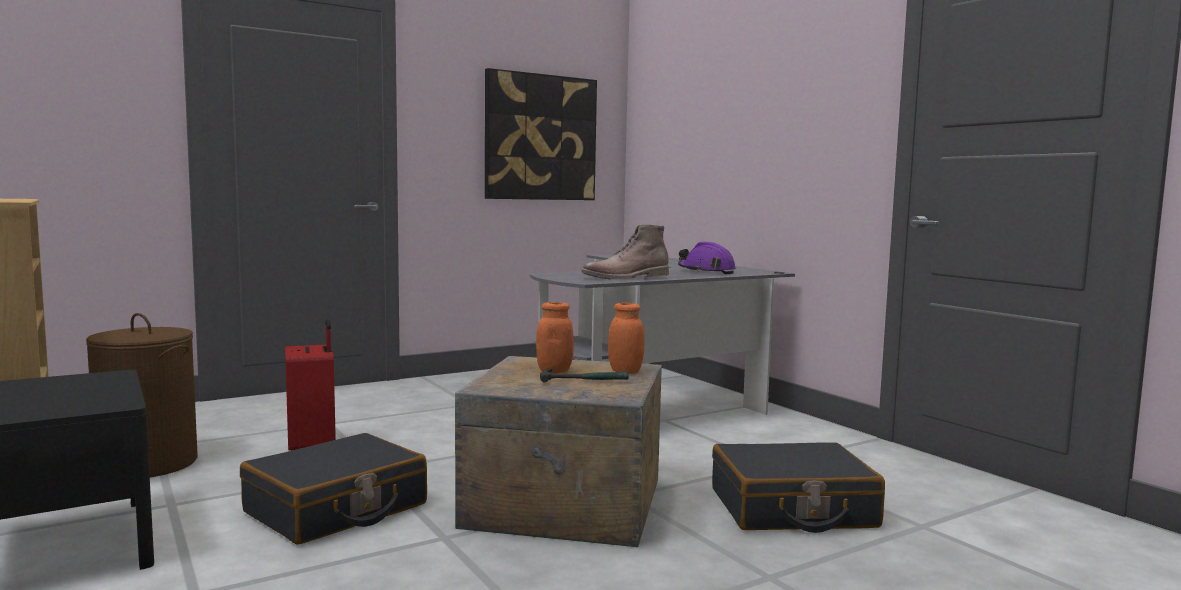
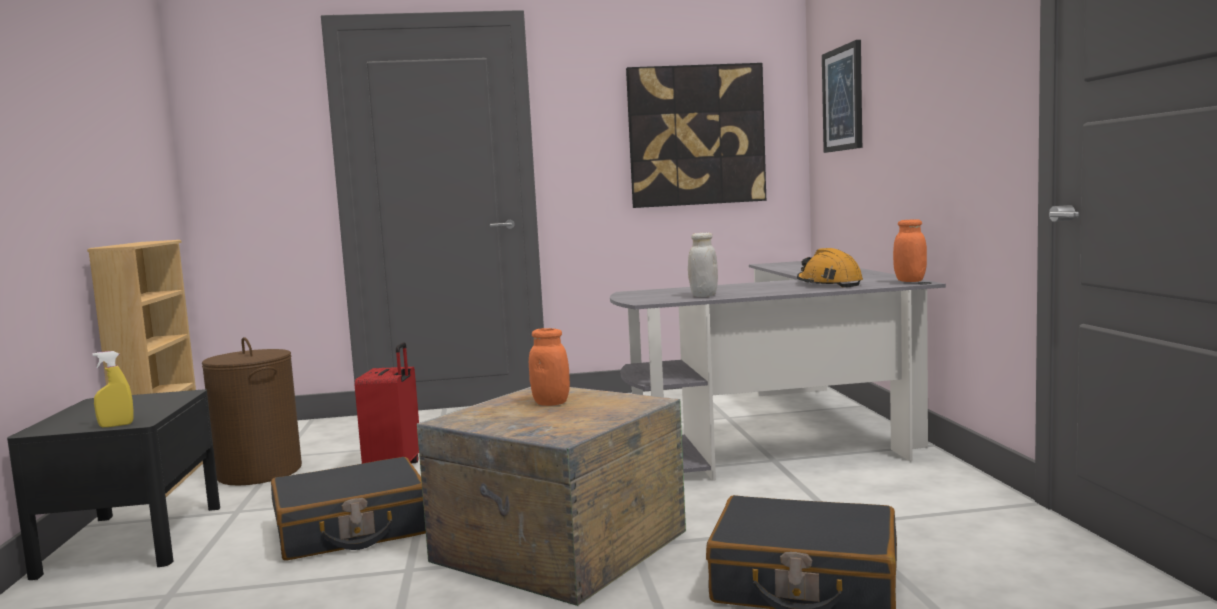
camera: 25 degrees right, 0 degrees up
(92, 409) = (116, 425): none -> yellow spray bottle
(584, 381) = (560, 415): hammer -> none
(625, 371) = (623, 406): orange jar -> orange jar (910, 281)
(626, 278) = (703, 295): brown boot -> white jar
(675, 119) = (843, 99): none -> picture
(706, 271) = (829, 284): purple hard hat -> orange hard hat

